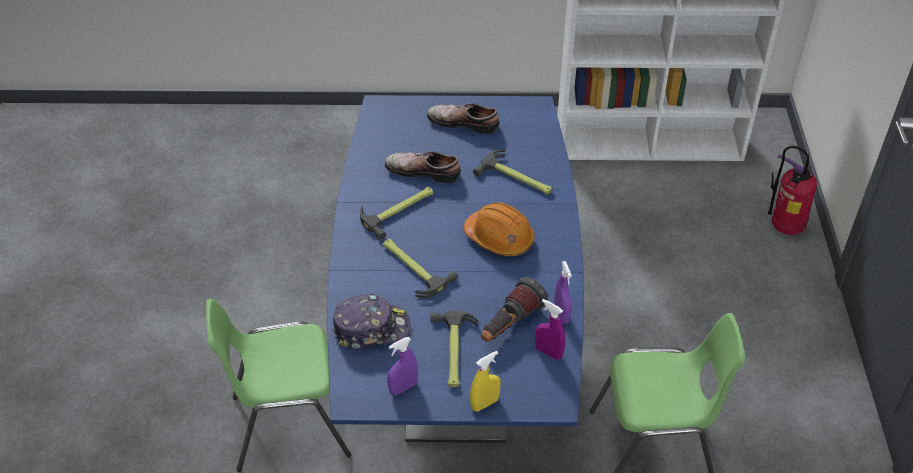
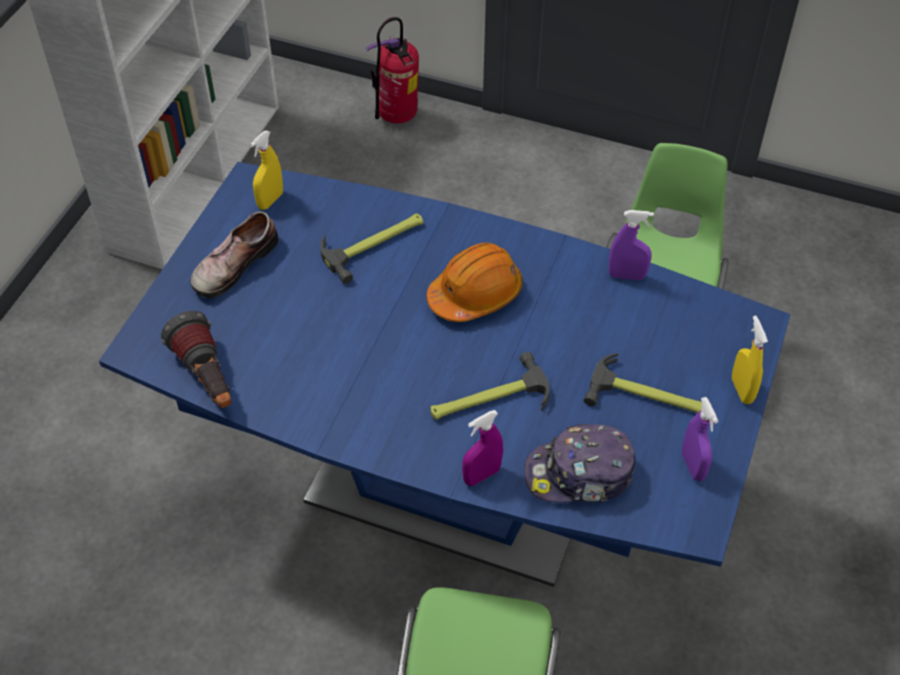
camera: 70 degrees left, 5 degrees up
(371, 328) = (580, 474): cap -> cap turned 105 degrees counterclockwise
(399, 210) = (372, 384): hammer -> none
(423, 170) = (305, 335): shoe -> none
(510, 325) = (626, 329): flashlight -> flashlight (207, 379)
(526, 120) = (270, 200): none -> yellow spray bottle
(548, 352) = (681, 306): purple spray bottle -> purple spray bottle (481, 475)

